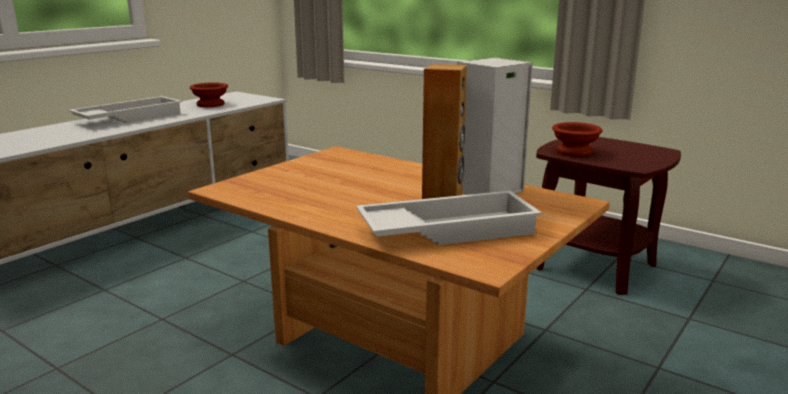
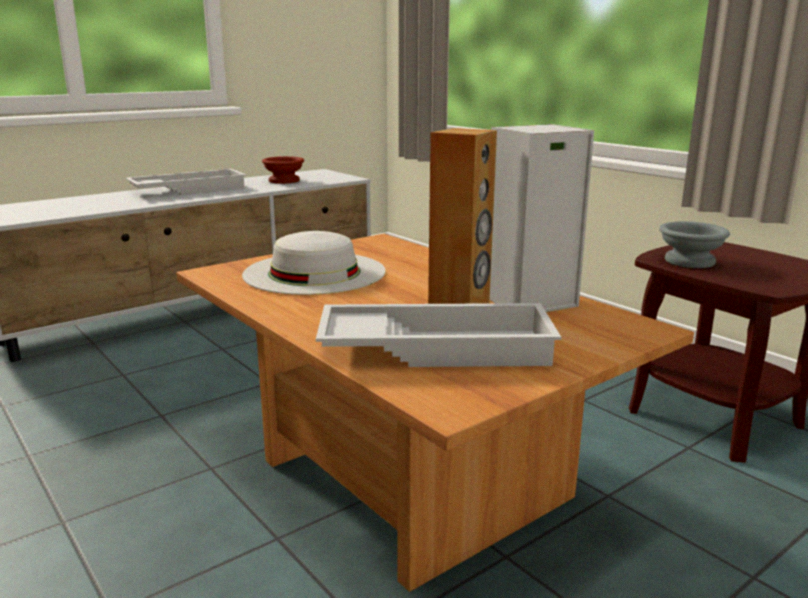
camera: 15 degrees right, 0 degrees up
(307, 182) = (314, 272): none -> white hat
(575, 151) = (691, 261): brown bowl -> grey bowl

